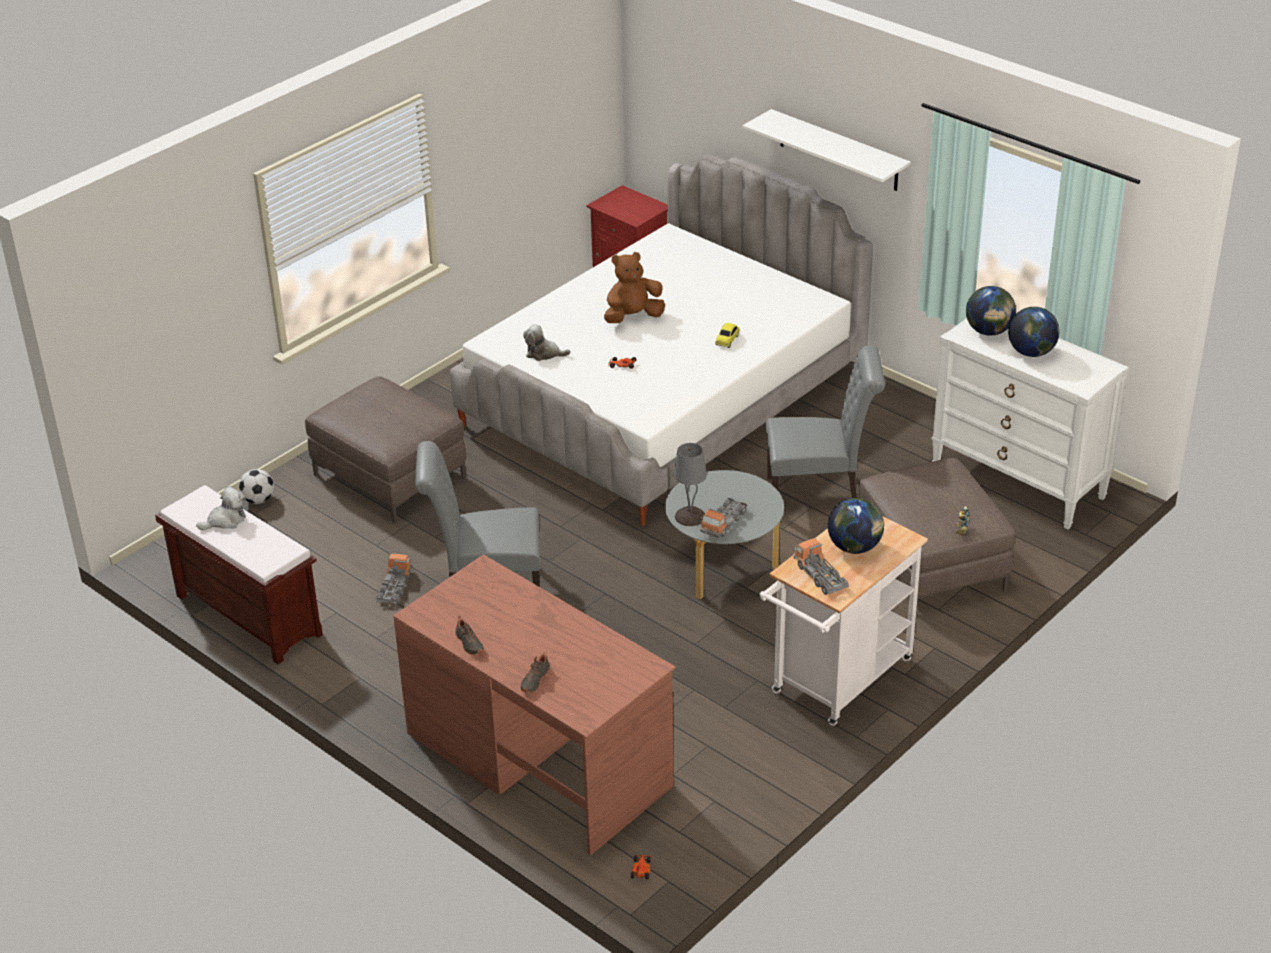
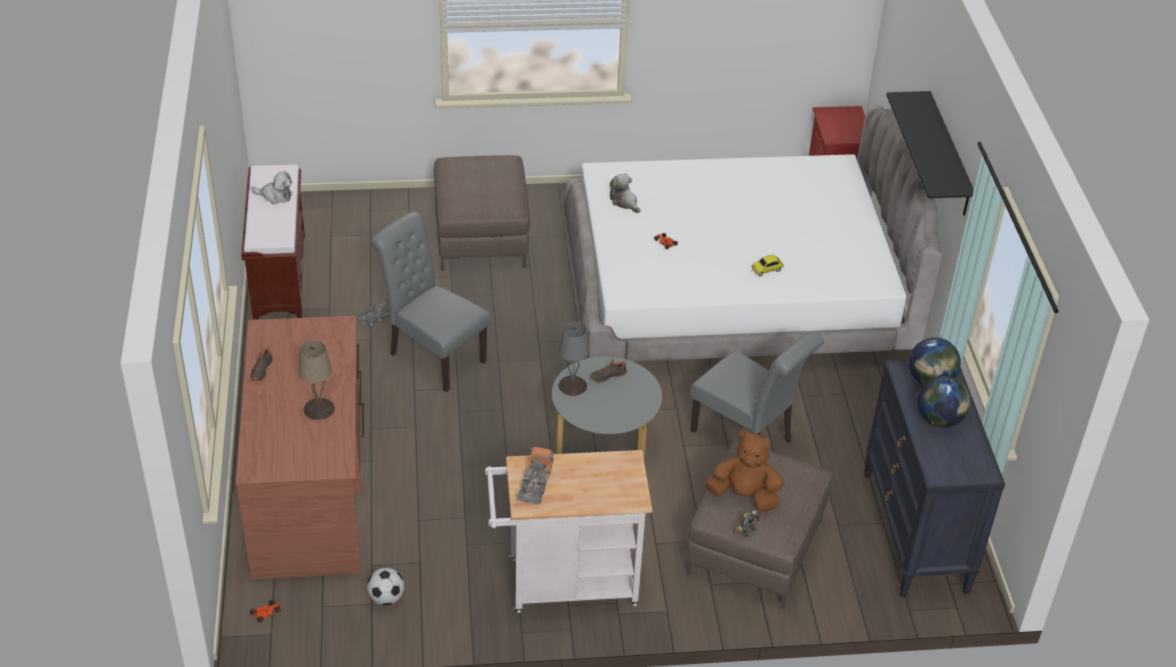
camera: 40 degrees right, 5 degrees up
(258, 500) = (384, 202): football -> football (386, 598)
(534, 680) = (261, 422): black shoe -> black shoe (608, 375)
(565, 639) = (318, 408): none -> beige table lamp
(633, 317) = (724, 211): brown plush toy -> brown plush toy (744, 496)
(723, 523) = (588, 406): toy truck -> none
(838, 151) = (949, 155): white shelf -> black shelf
(855, 547) = (591, 479): globe -> none
(1019, 481) = (915, 532): white dresser -> black dresser

